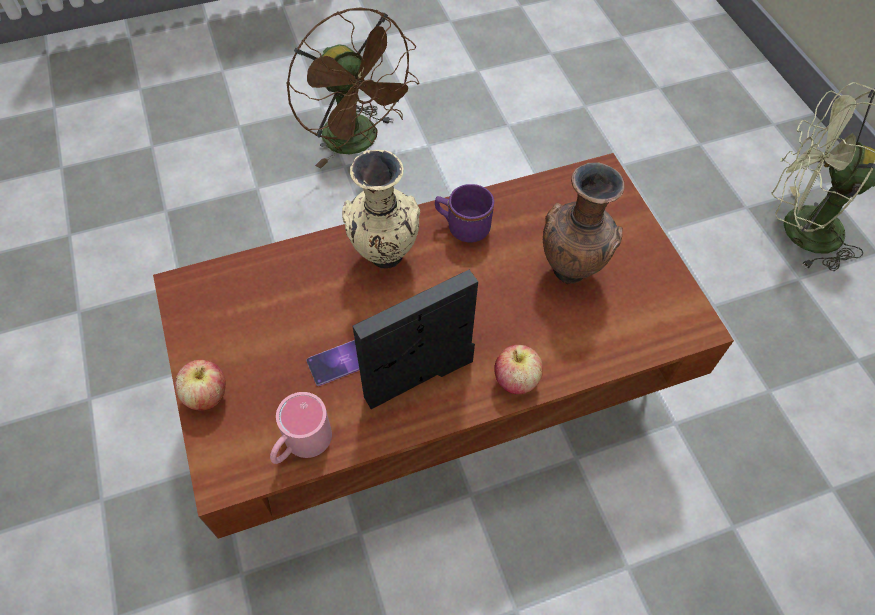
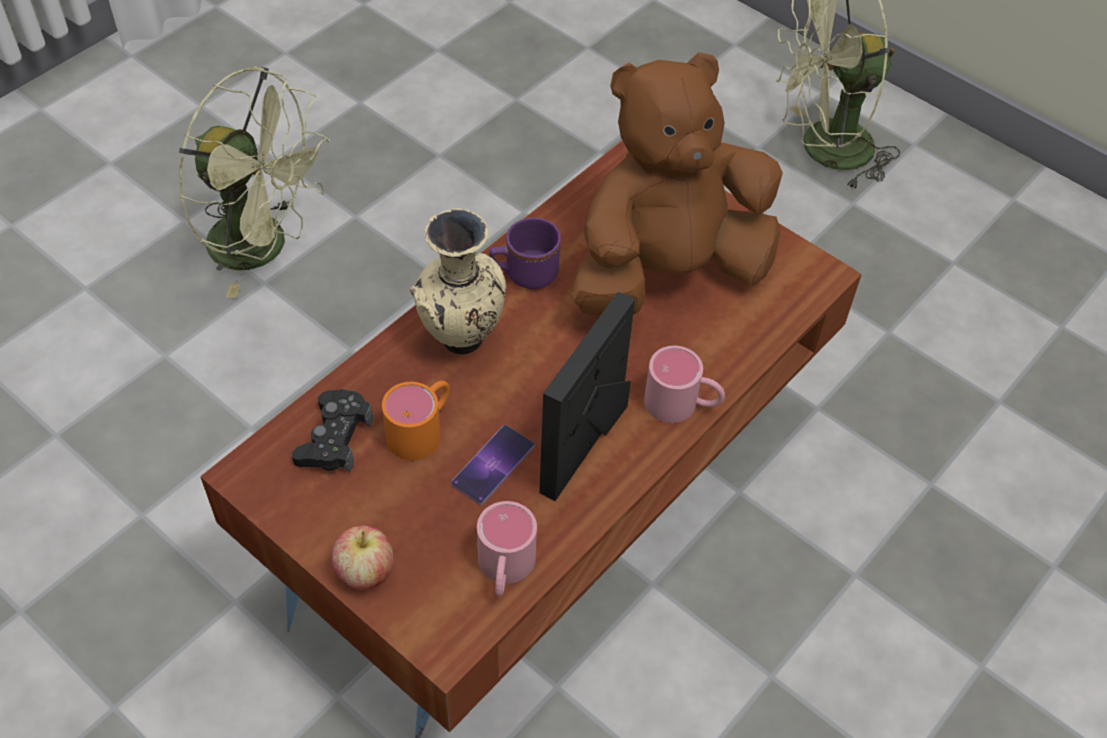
camera: 30 degrees left, 5 degrees down
(253, 288) = (334, 438): none -> black game controller
(315, 310) = (422, 429): none -> orange mug
(358, 142) = (264, 247): brown fan -> green fan
(515, 380) = (682, 405): apple -> pink mug
(571, 270) = (667, 272): brown vase -> brown plush toy

